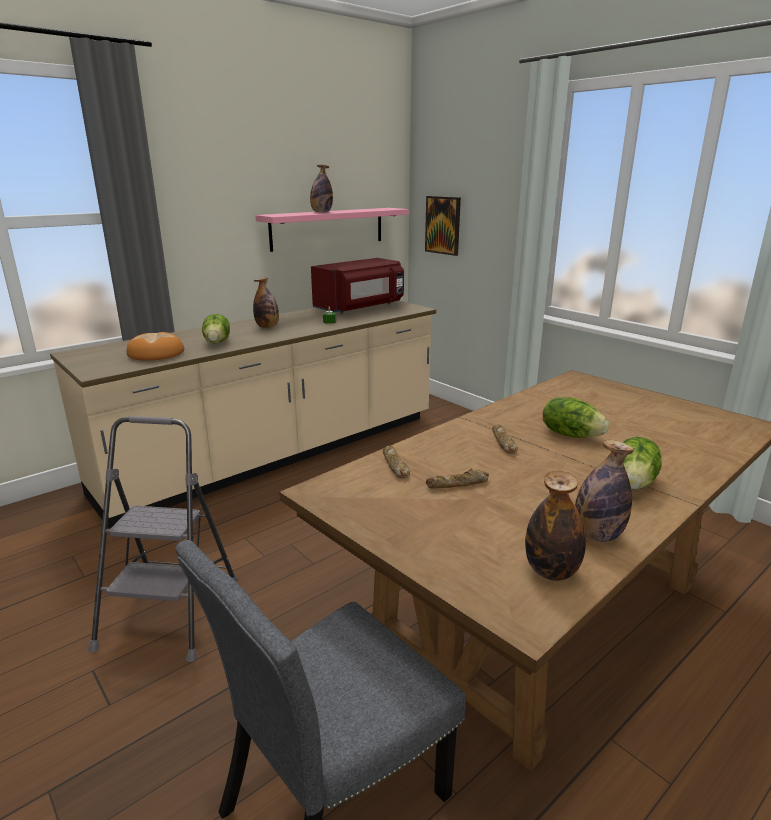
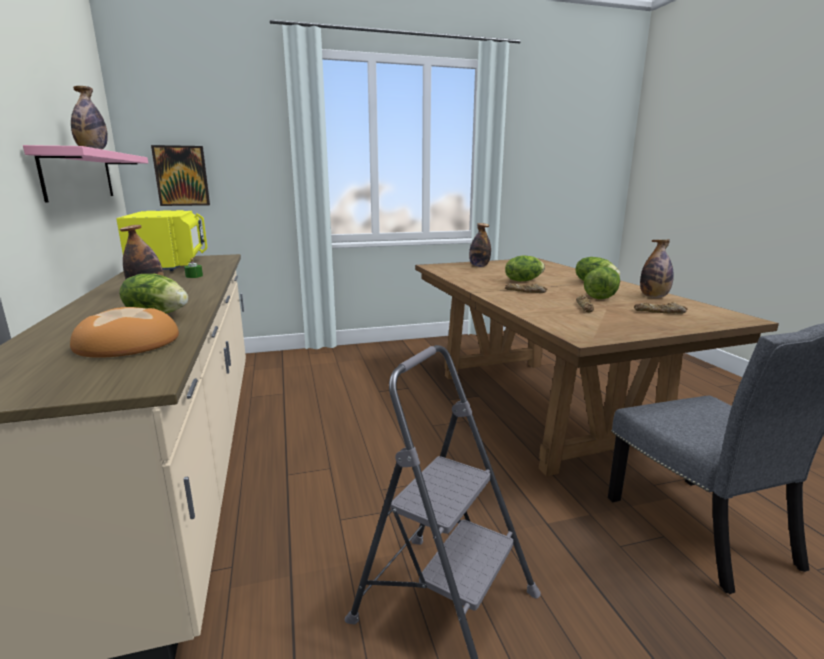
camera: 65 degrees left, 5 degrees down
(361, 307) = (170, 265): red microwave -> yellow microwave
(394, 466) = (548, 315): bread -> bread (660, 312)
(539, 492) = (601, 296): none -> lettuce
(551, 571) = (694, 308): bottle -> bottle (479, 266)

